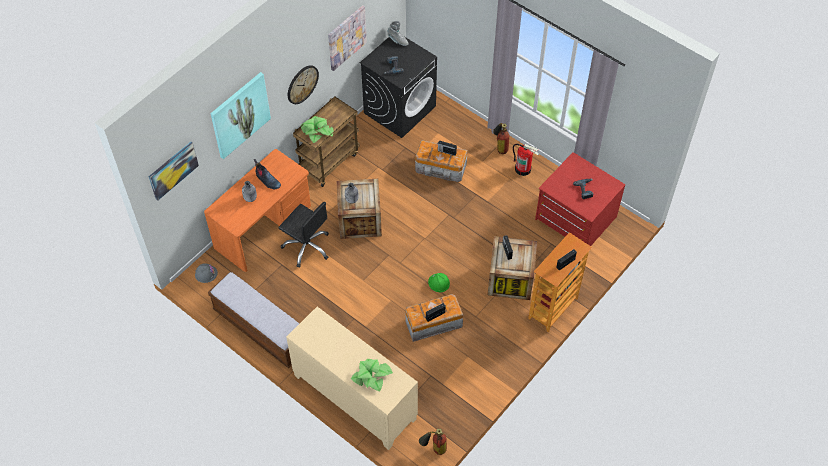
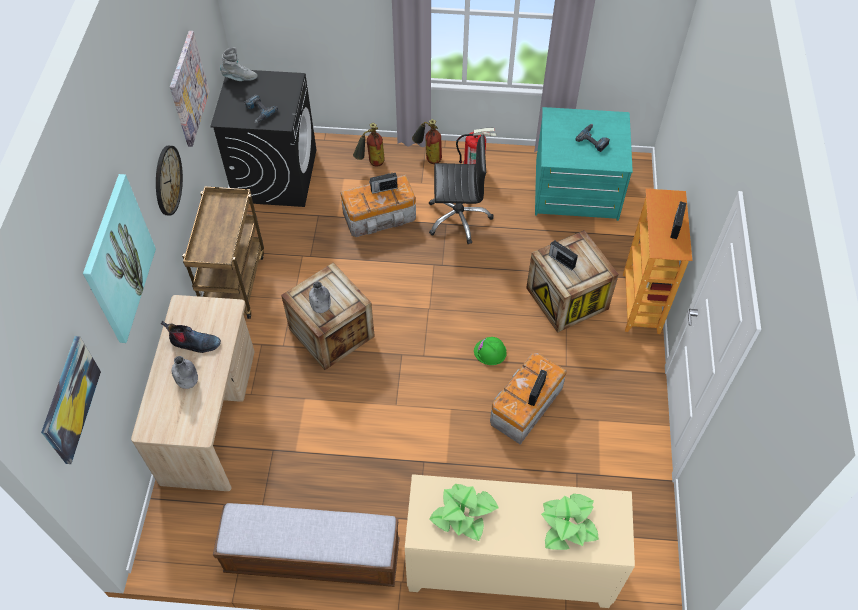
camera: 35 degrees left, 0 degrees up
(206, 274) = (174, 528): grey hard hat -> none
(263, 228) = (210, 416): orange desk -> beige desk
(307, 246) = (289, 405): black office chair -> black office chair (458, 218)
(317, 131) = (214, 243): potted plant -> potted plant (464, 514)
(434, 449) = (660, 566): fire extinguisher -> fire extinguisher (371, 164)
(575, 218) = (576, 190): red dresser -> turquoise dresser

